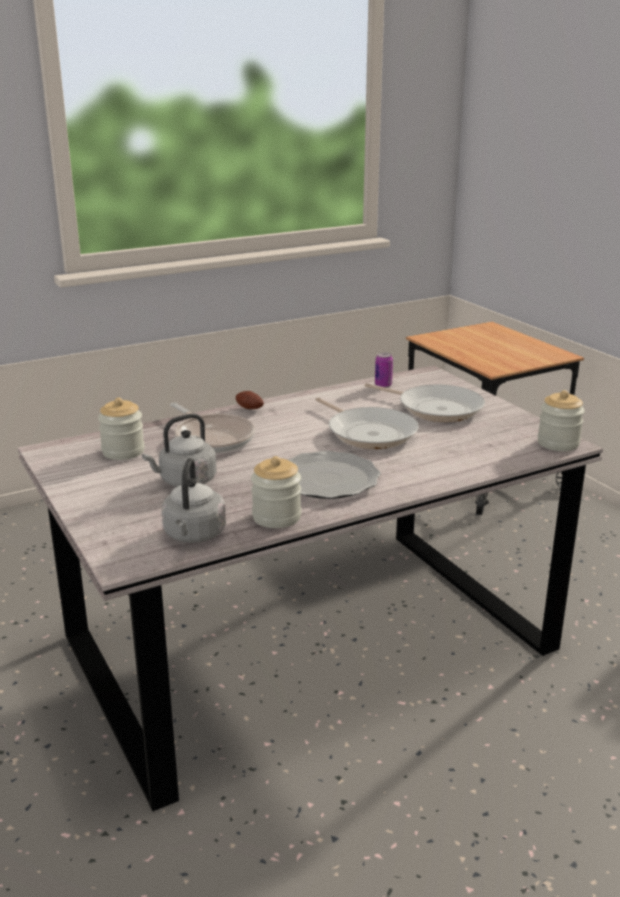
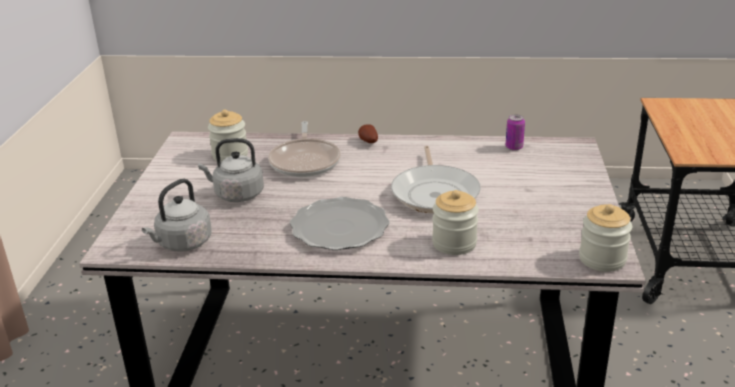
camera: 35 degrees right, 5 degrees up
(276, 517) = (257, 249): jar -> jar (454, 243)
(436, 408) = (531, 185): frying pan -> none

